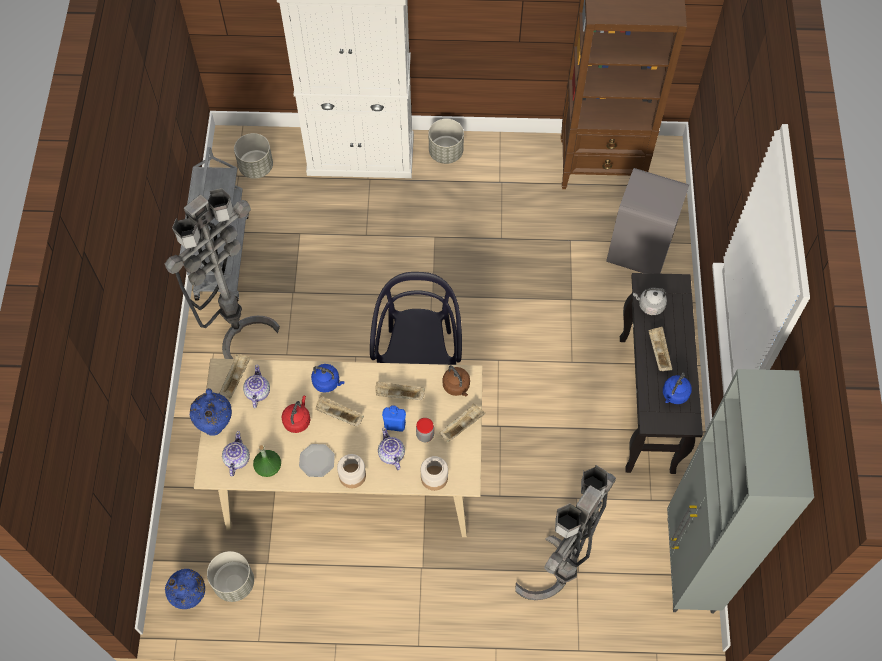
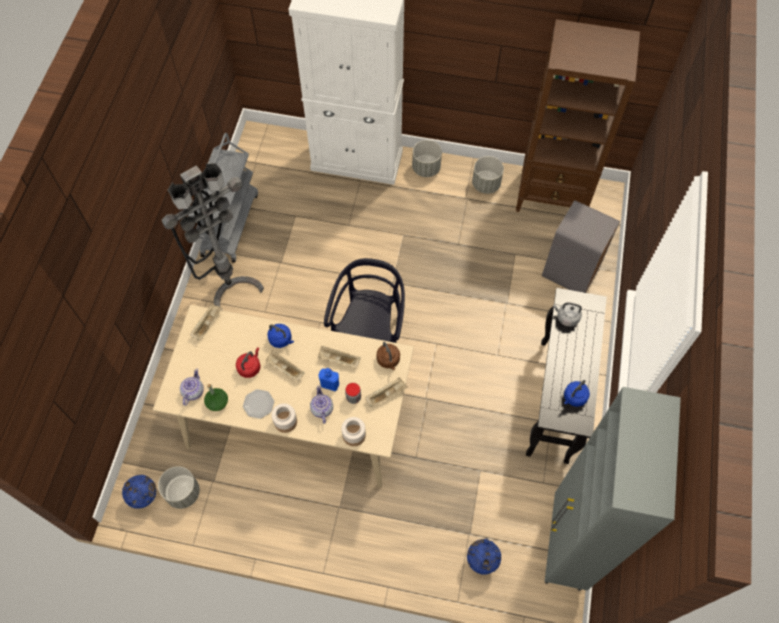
camera: 10 degrees right, 0 degrees up
(215, 425) = (182, 360): blue vase -> blue vase (481, 562)
(256, 167) = (271, 158): grey planter -> grey planter (486, 184)
(257, 392) = (222, 339): teapot -> none
(557, 579) = (451, 536): grey floor lamp -> none
(658, 352) = (567, 359): beige tray -> none

